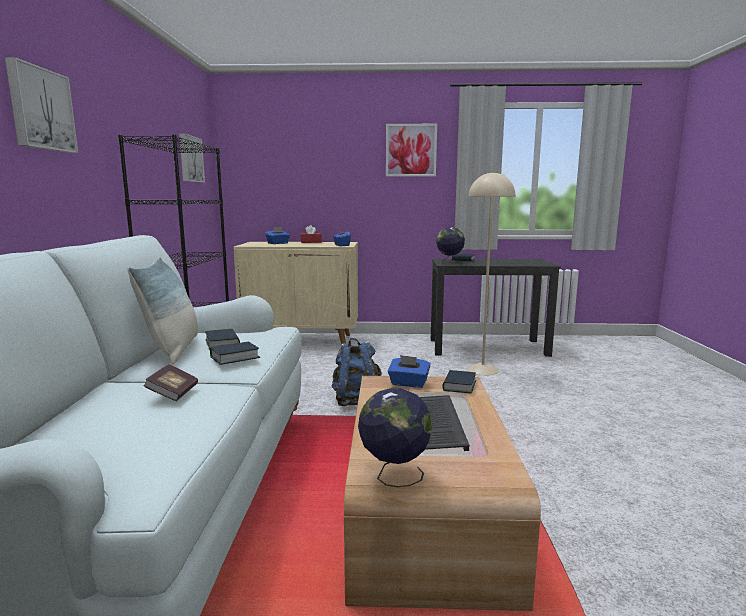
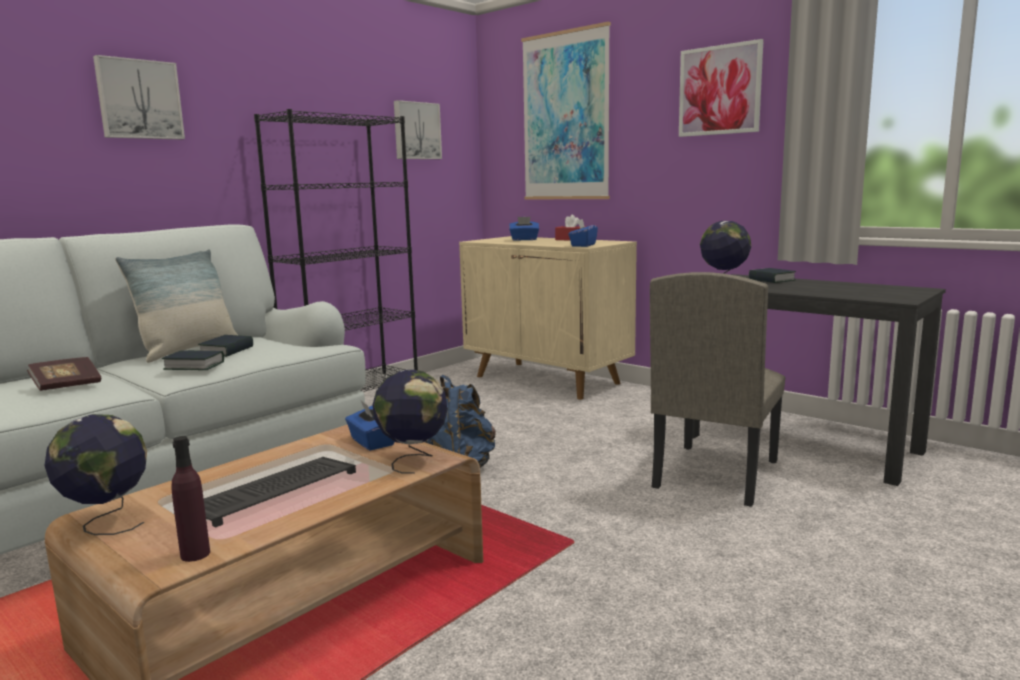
camera: 40 degrees right, 0 degrees up
(297, 157) = (565, 117): none -> picture
(459, 386) = (413, 461): book -> globe
(482, 369) = (714, 474): beige floor lamp -> beige chair
(500, 466) = (195, 554): none -> purple bottle

